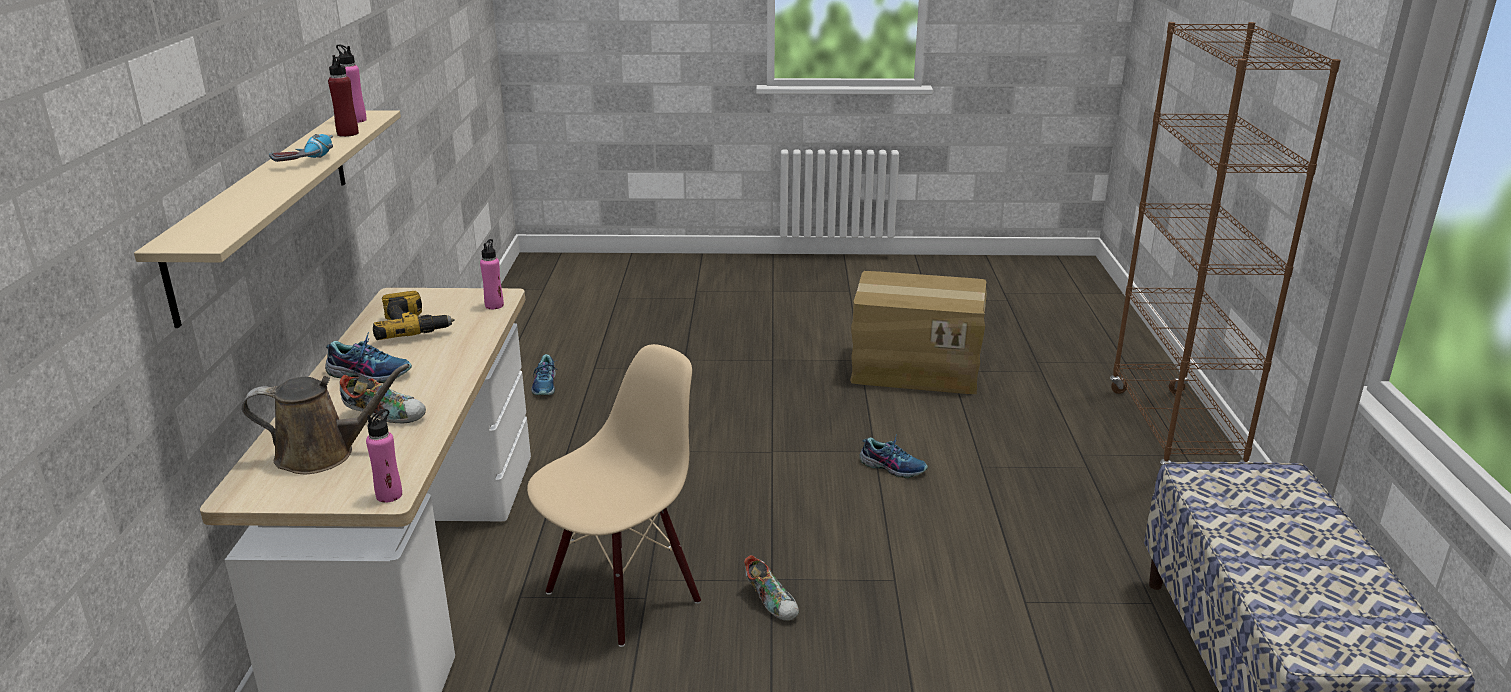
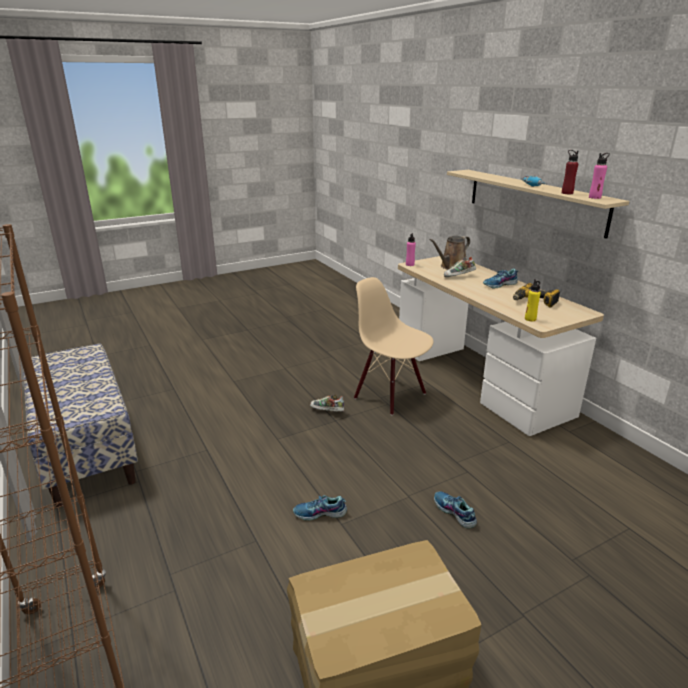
camera: 150 degrees right, 0 degrees up
(494, 305) = (530, 319): pink bottle -> yellow bottle
(545, 385) = (623, 494): shoe -> shoe (454, 513)
(622, 595) = (390, 395): beige chair -> beige chair turned 120 degrees clockwise

